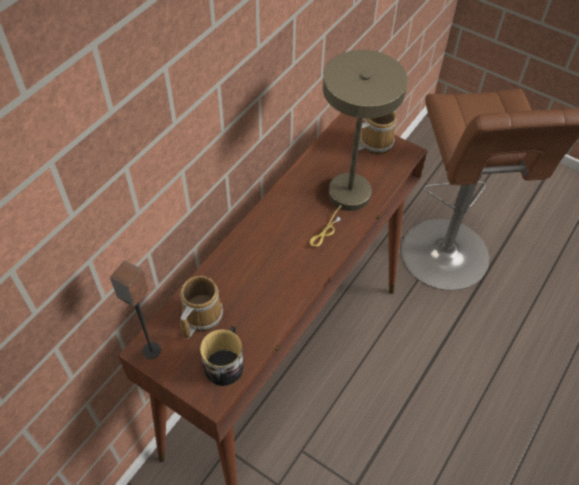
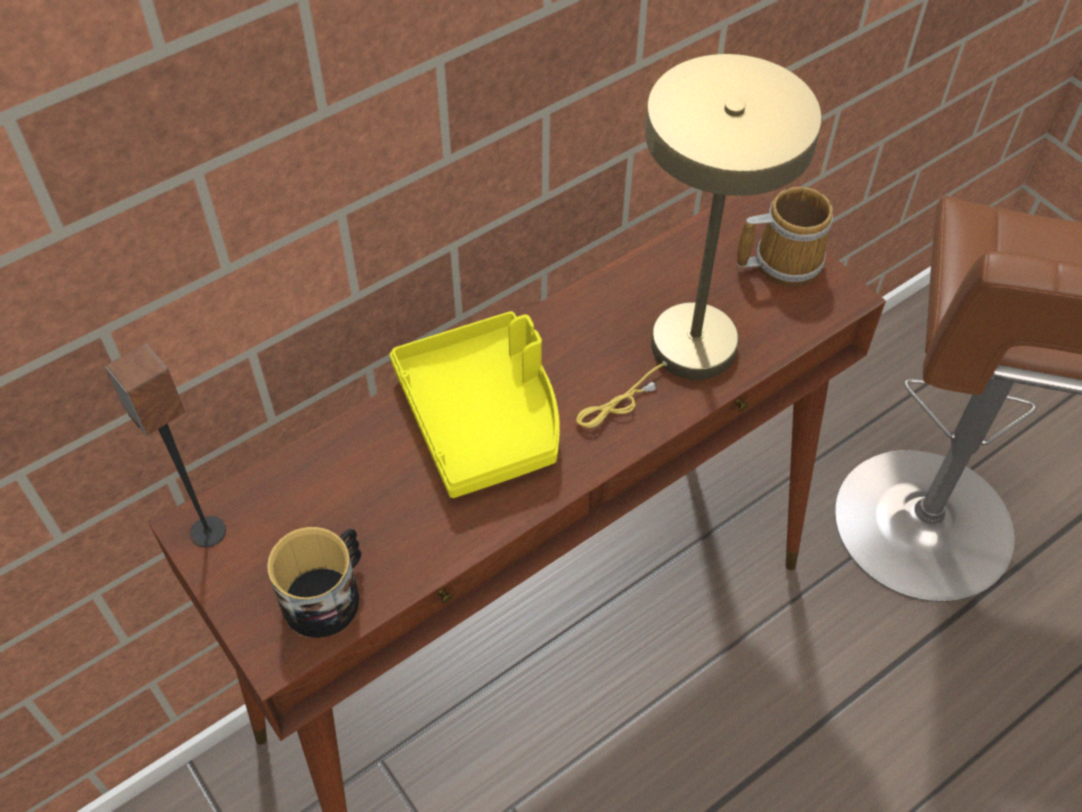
camera: 20 degrees right, 0 degrees up
(200, 316) = (318, 496): mug -> none
(264, 255) = (484, 416): none -> yellow tray

